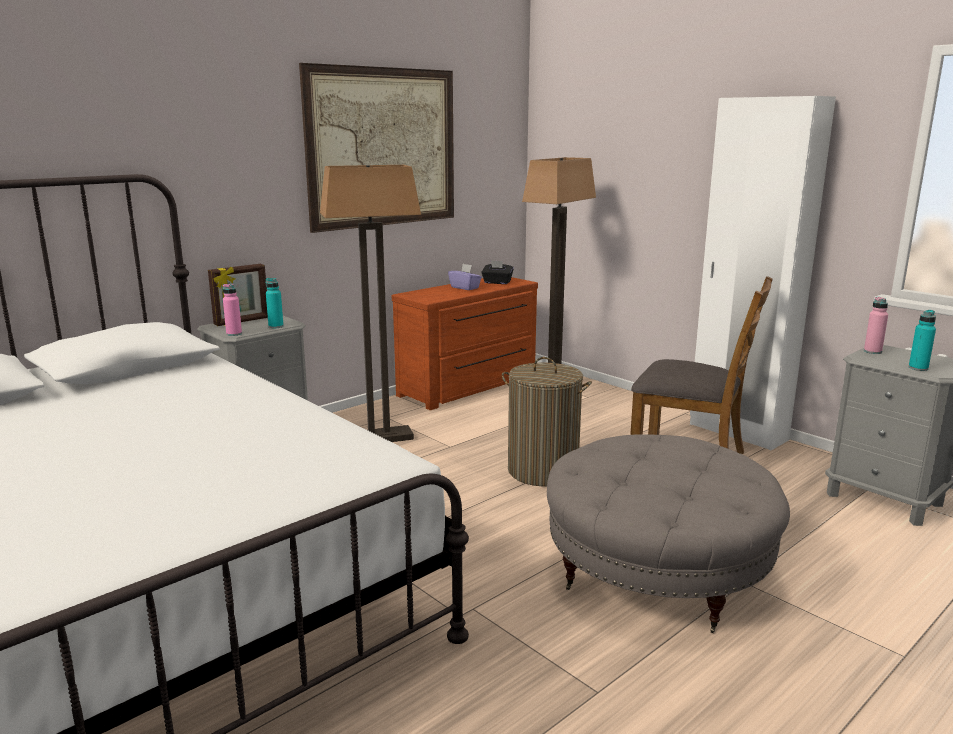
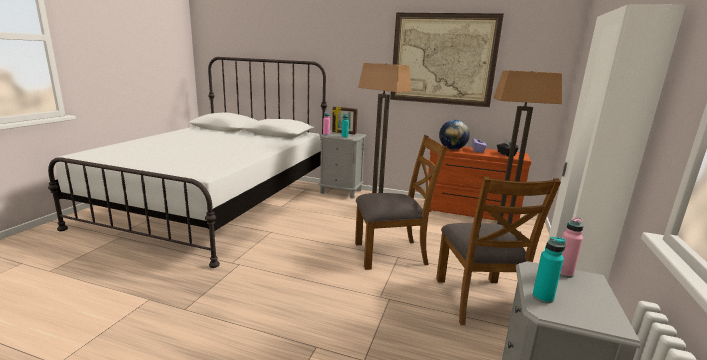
camera: 60 degrees right, 0 degrees up
(440, 295) = (452, 149): none -> globe
(543, 471) = (391, 253): laundry basket -> brown chair
(657, 572) = (305, 310): grey ottoman -> none

